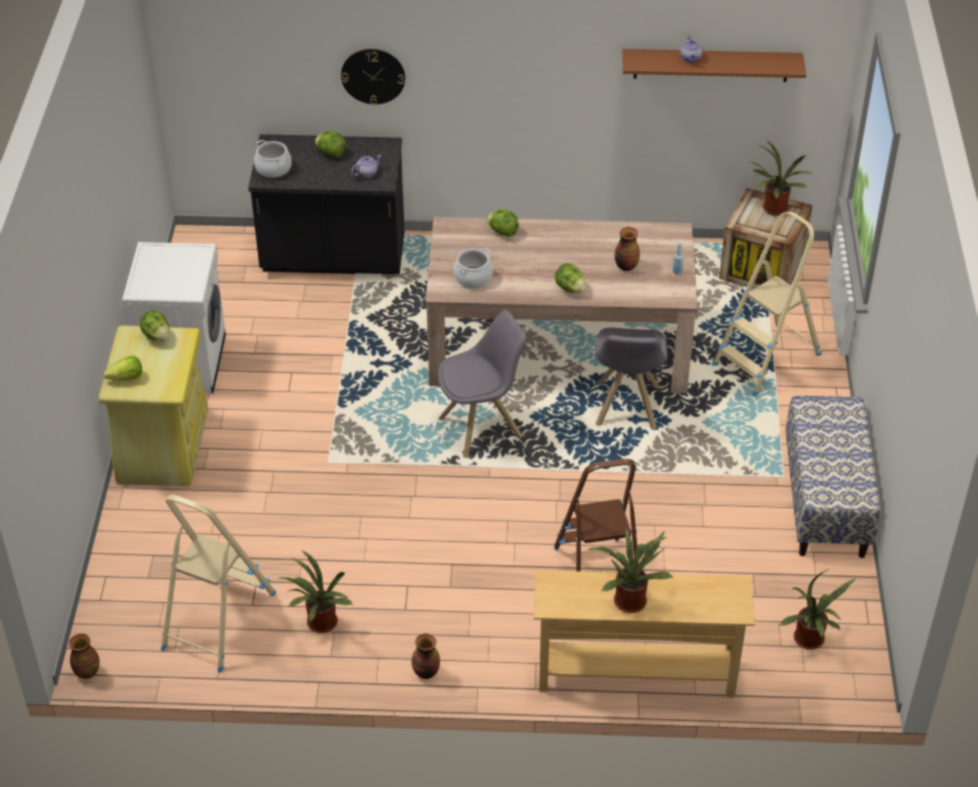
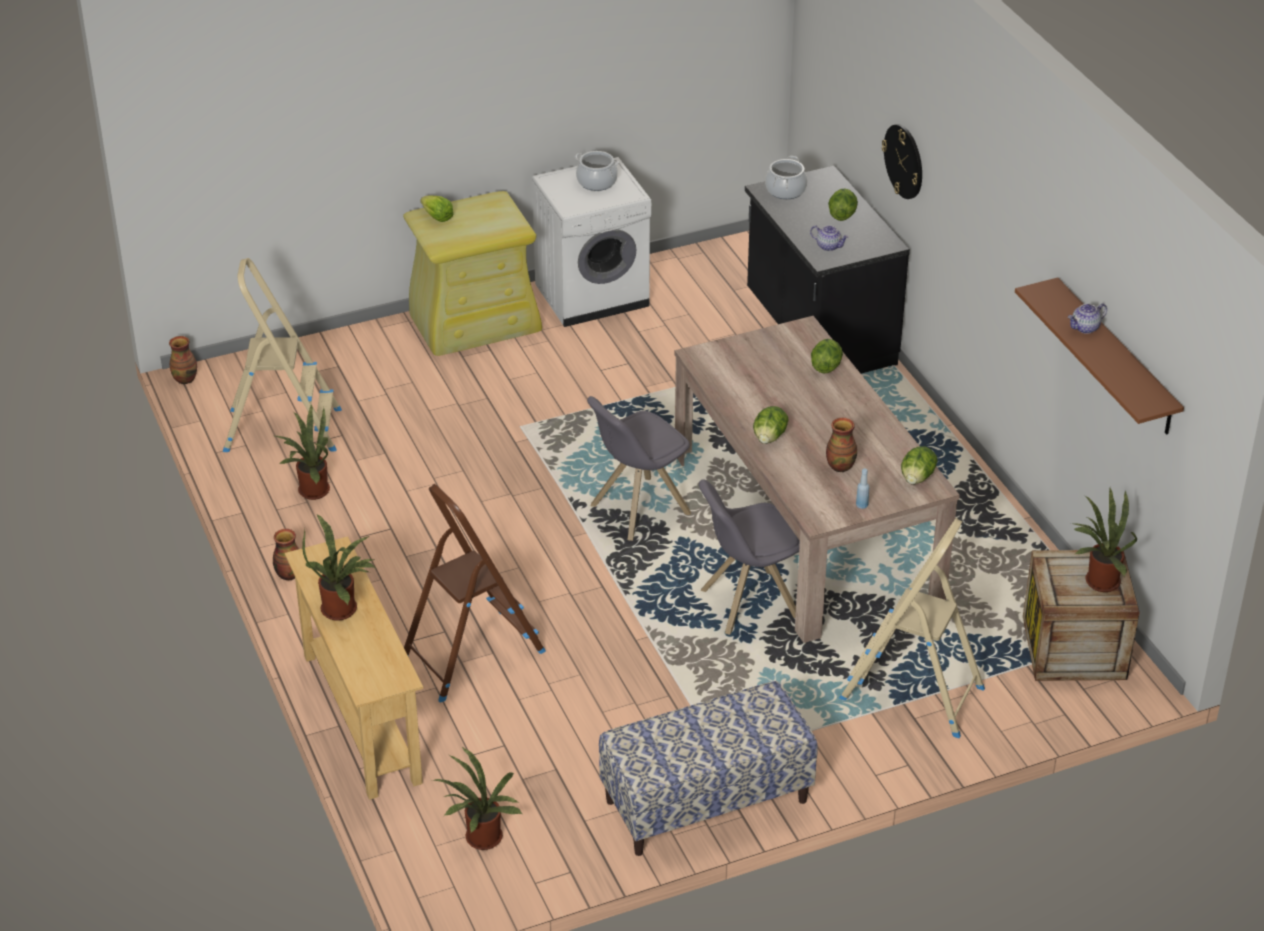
camera: 65 degrees right, 5 degrees down
(157, 336) = (503, 214): lettuce -> lettuce (917, 478)
(473, 278) = (735, 369): cooking pot -> cooking pot (596, 182)
(481, 428) = (639, 509): grey chair -> grey chair turned 105 degrees clockwise

